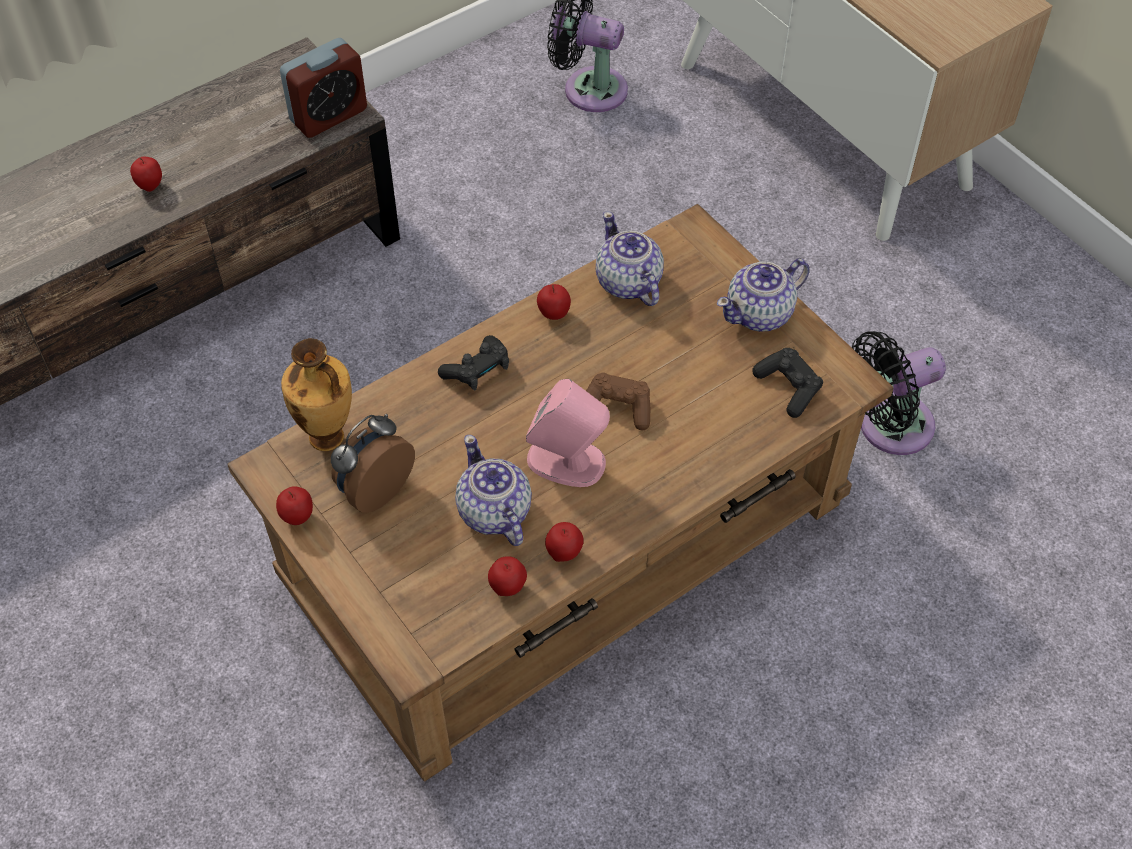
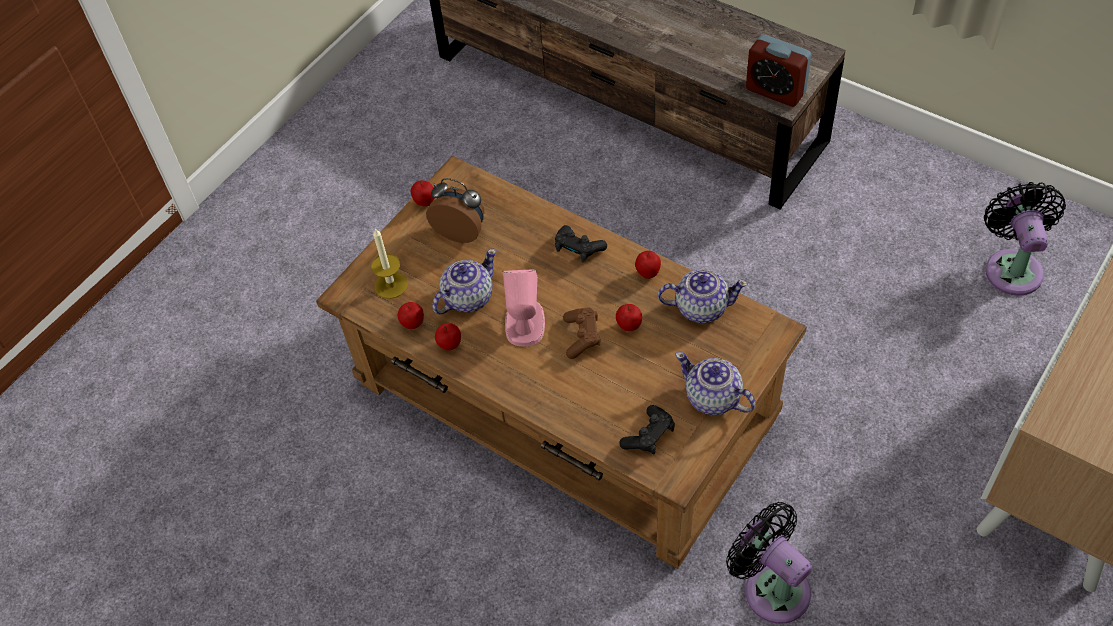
camera: 75 degrees right, 0 degrees up
(150, 187) = (658, 33): apple -> apple (629, 327)
(328, 439) = (489, 194): vase -> none
(424, 598) = (391, 285): none -> candle
(628, 283) = (700, 307): teapot -> teapot turned 45 degrees clockwise

